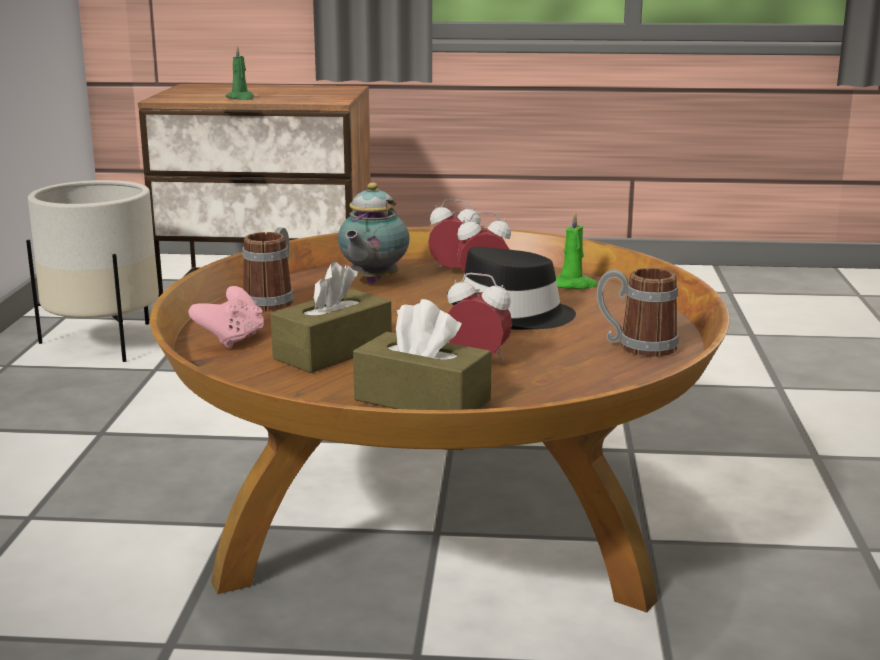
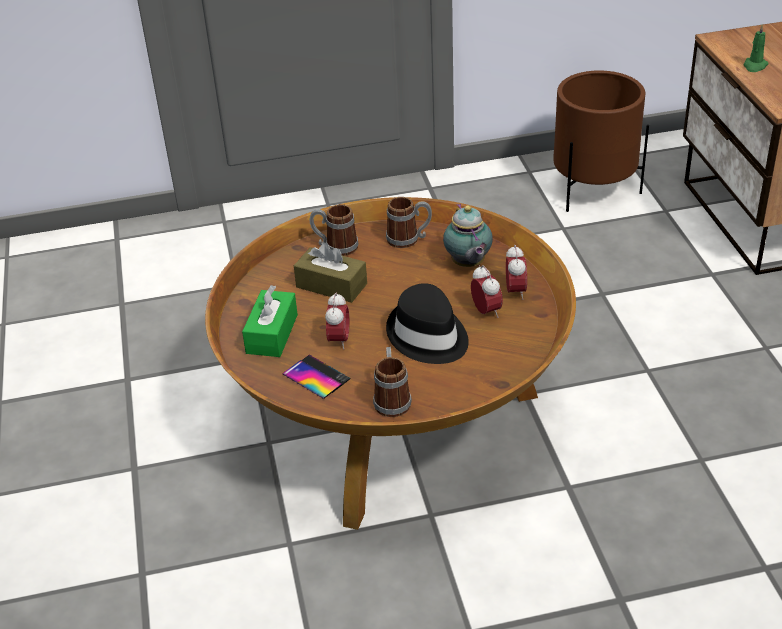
camera: 75 degrees right, 20 degrees up
(104, 342) = (593, 190): white planter -> brown planter
(232, 339) = (335, 247): pink game controller -> mug
(372, 282) = (468, 264): teapot -> teapot turned 105 degrees counterclockwise
(422, 400) = (272, 334): brown tissue box -> green tissue box
(558, 382) = (316, 377): none -> phone
(574, 285) = (512, 351): green candle -> none

